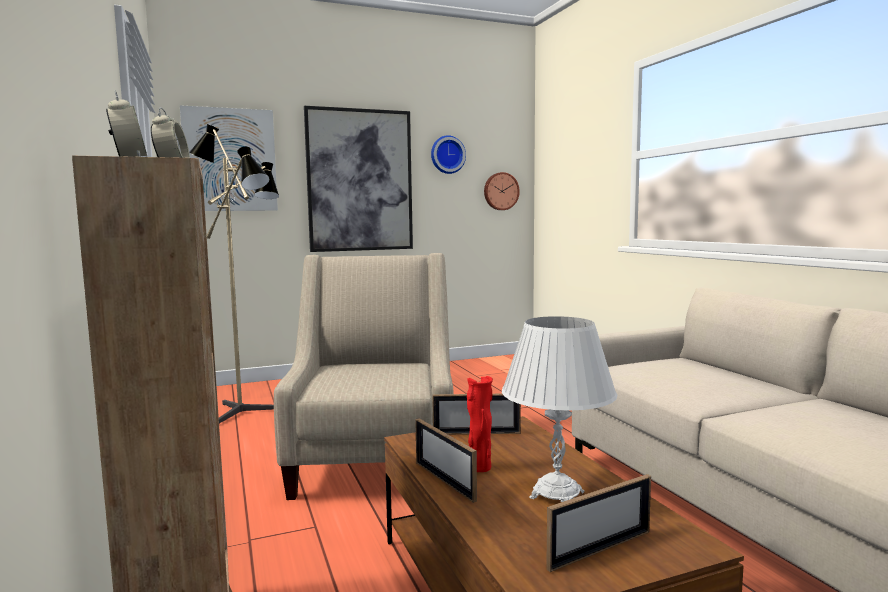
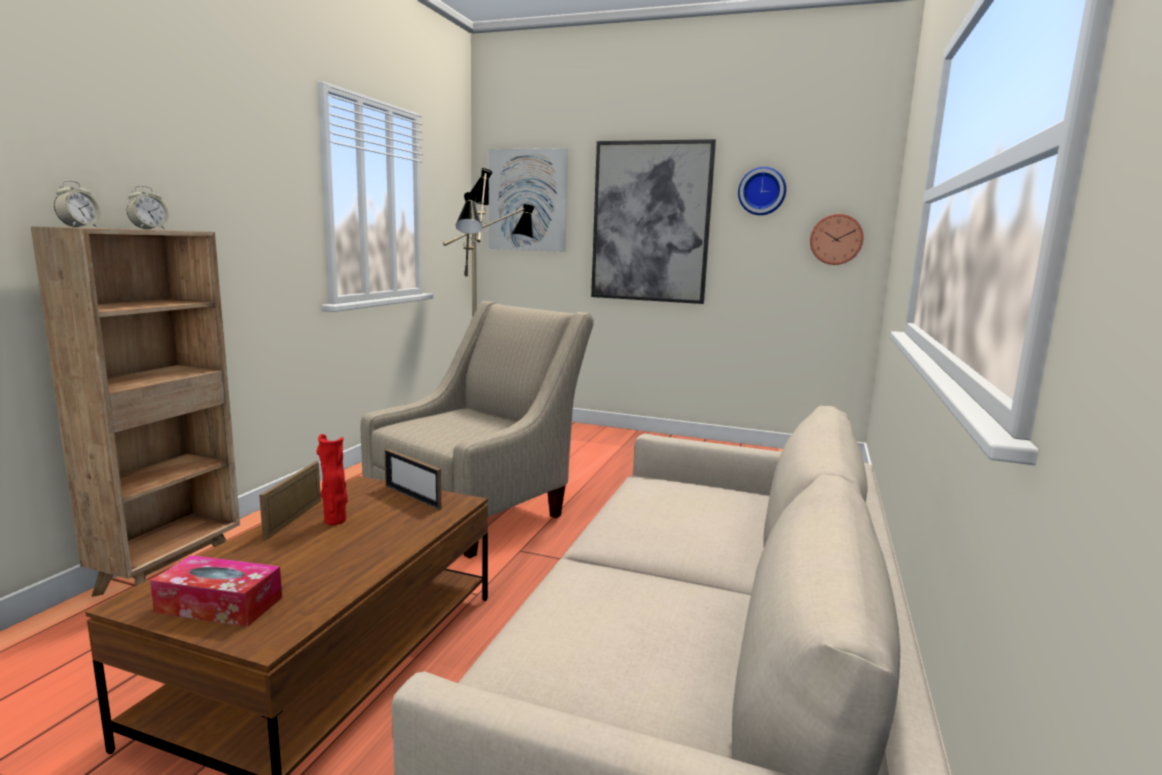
camera: 40 degrees right, 5 degrees up
(557, 495) = (313, 561): white table lamp -> none
(600, 549) = (219, 605): picture frame -> tissue box

